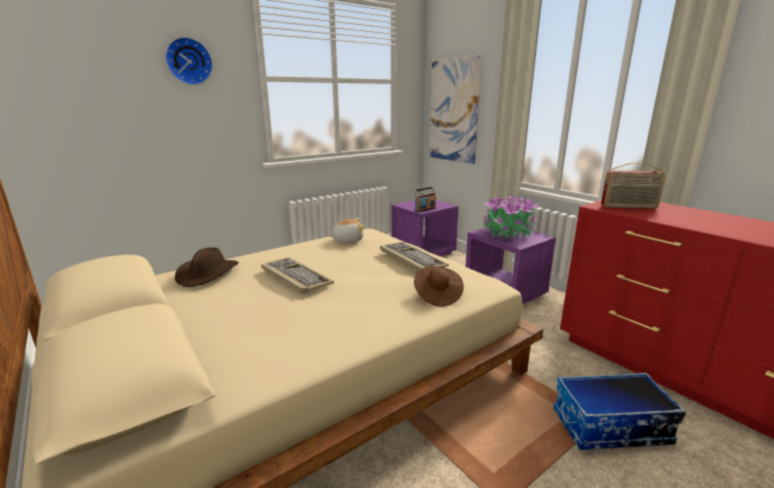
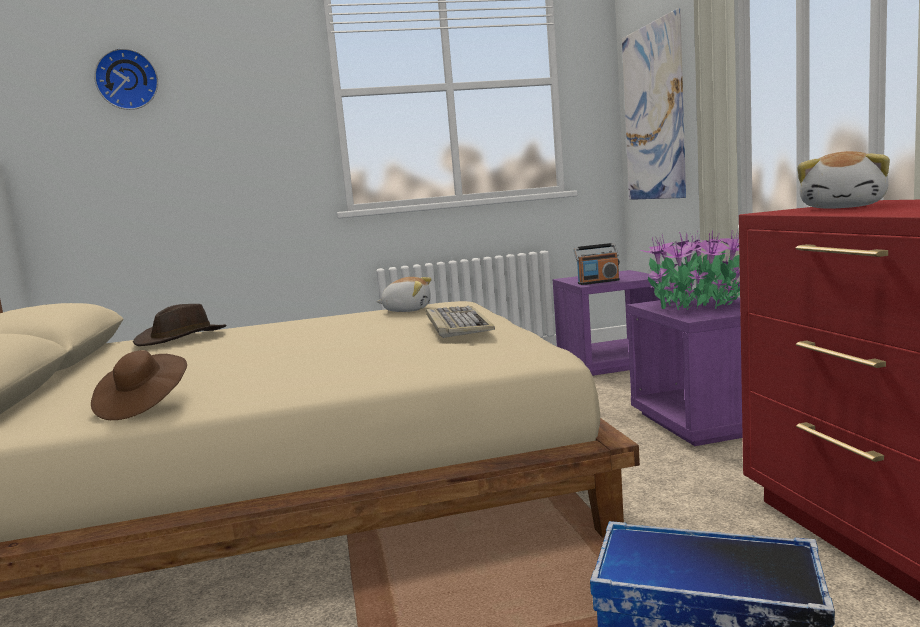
camera: 25 degrees right, 10 degrees down
(188, 61) = (235, 79): wall clock -> wall clock (127, 80)
(294, 277) = (268, 340): keyboard -> none
(437, 296) = (426, 362): brown hat -> brown hat (143, 406)
(629, 207) = (844, 207): radio -> plush toy

